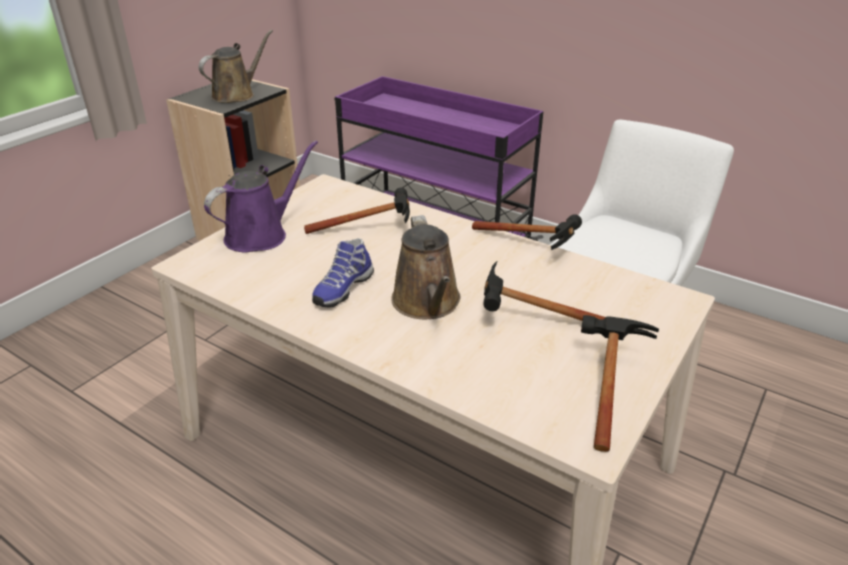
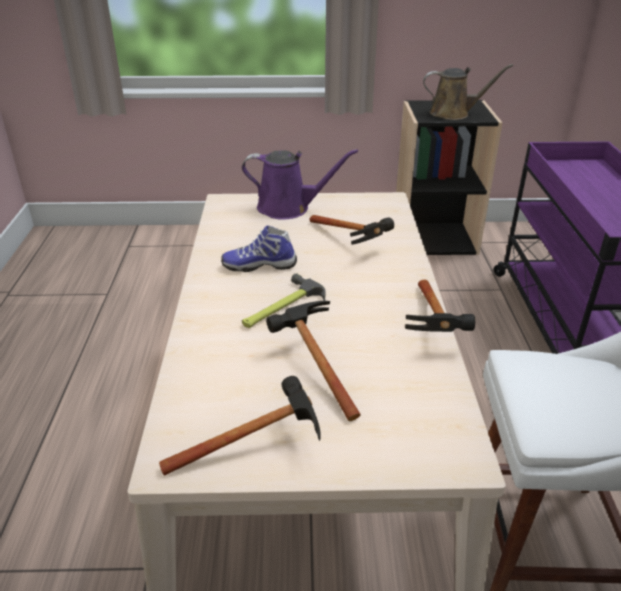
camera: 55 degrees right, 0 degrees up
(427, 303) = (281, 308): brown watering can -> hammer

